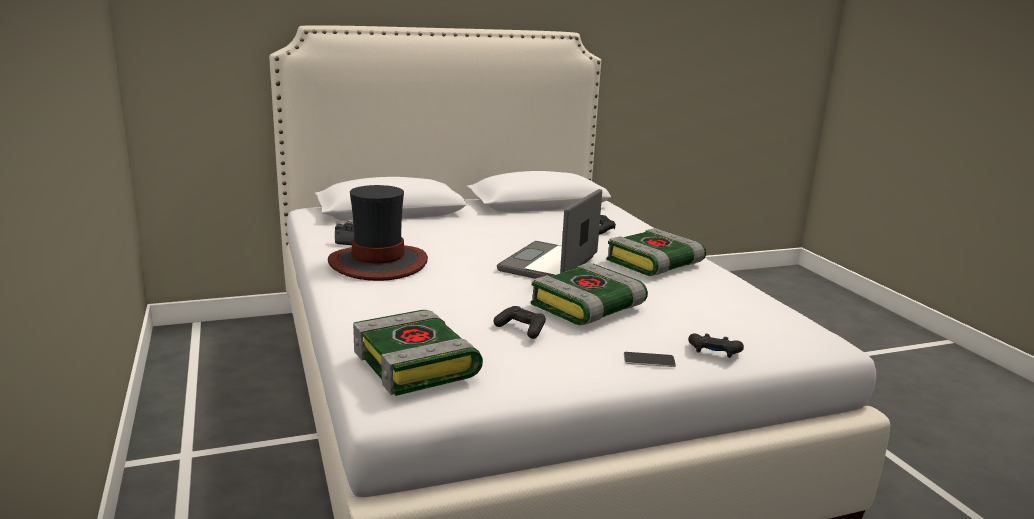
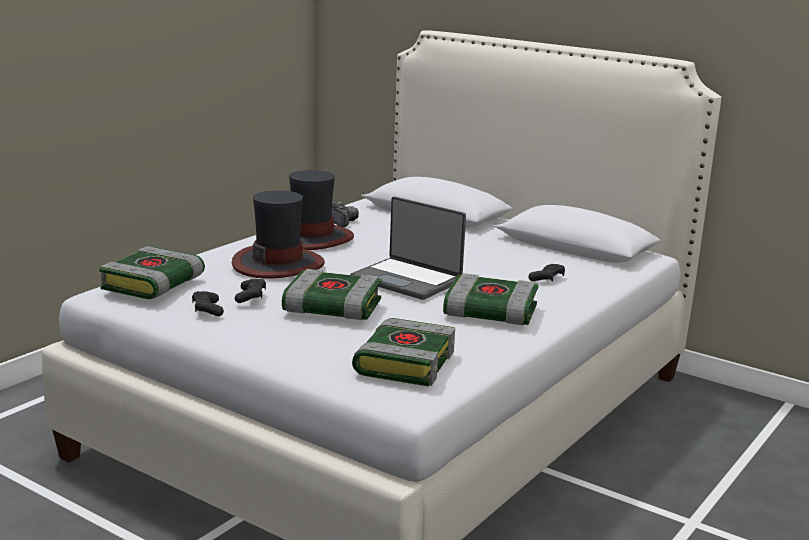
camera: 55 degrees right, 0 degrees up
(440, 293) = (278, 264): none -> hat
(550, 264) = (407, 280): laptop -> laptop turned 135 degrees counterclockwise
(649, 360) = (262, 344): phone -> none
(714, 352) = (309, 361): black game controller -> black game controller (207, 310)
(742, 320) = (404, 363): none -> book

